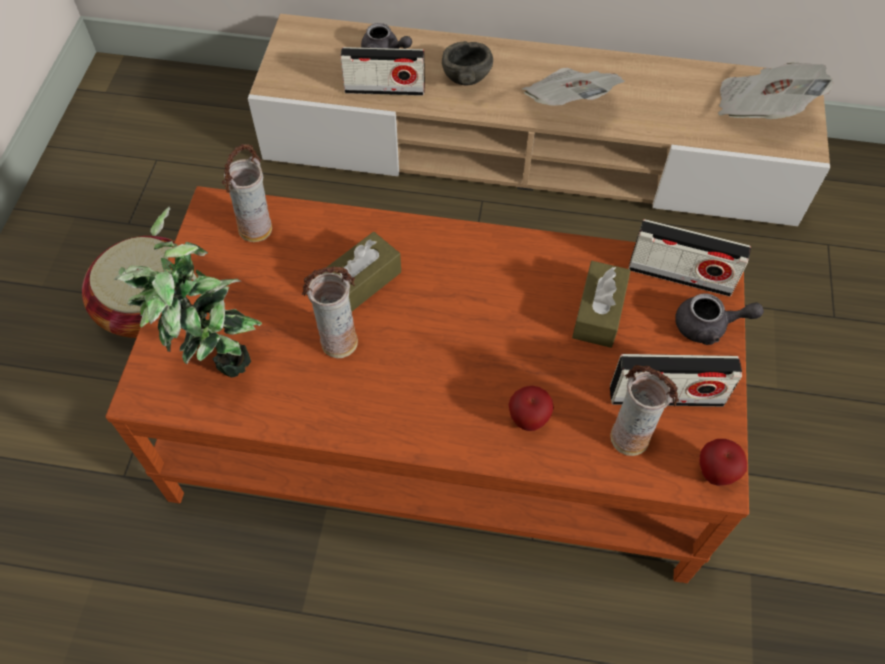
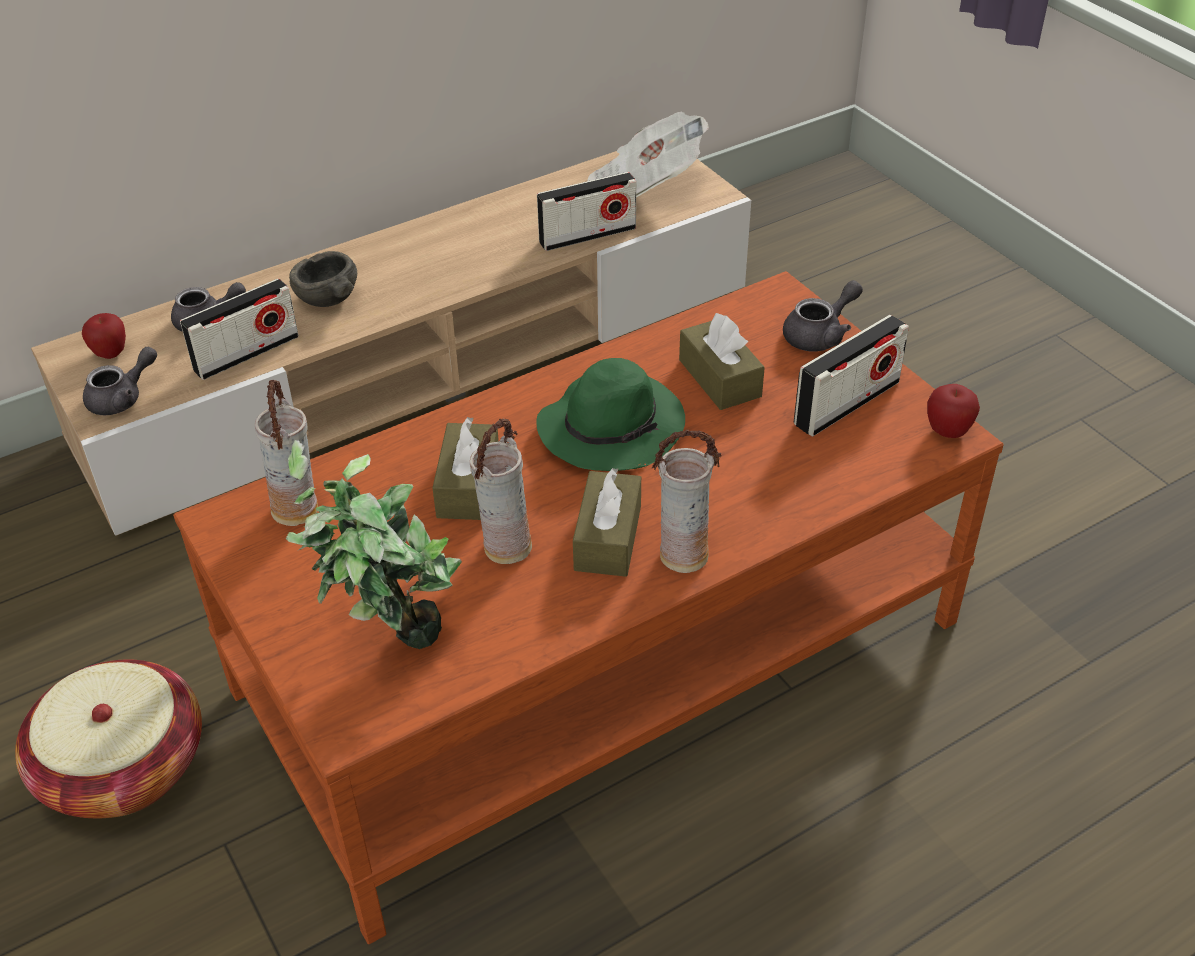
camera: 40 degrees left, 15 degrees down
(293, 79) = (123, 398): none -> grey teapot
(402, 381) = (608, 538): none -> brown tissue box
(489, 300) = (612, 427): none -> green hat
(528, 420) = (757, 493): apple -> apple (110, 353)
(568, 104) = (462, 269): newspaper -> none
(630, 436) = (854, 450): vase -> vase (683, 554)
(680, 275) = (754, 312): radio -> radio (587, 235)

